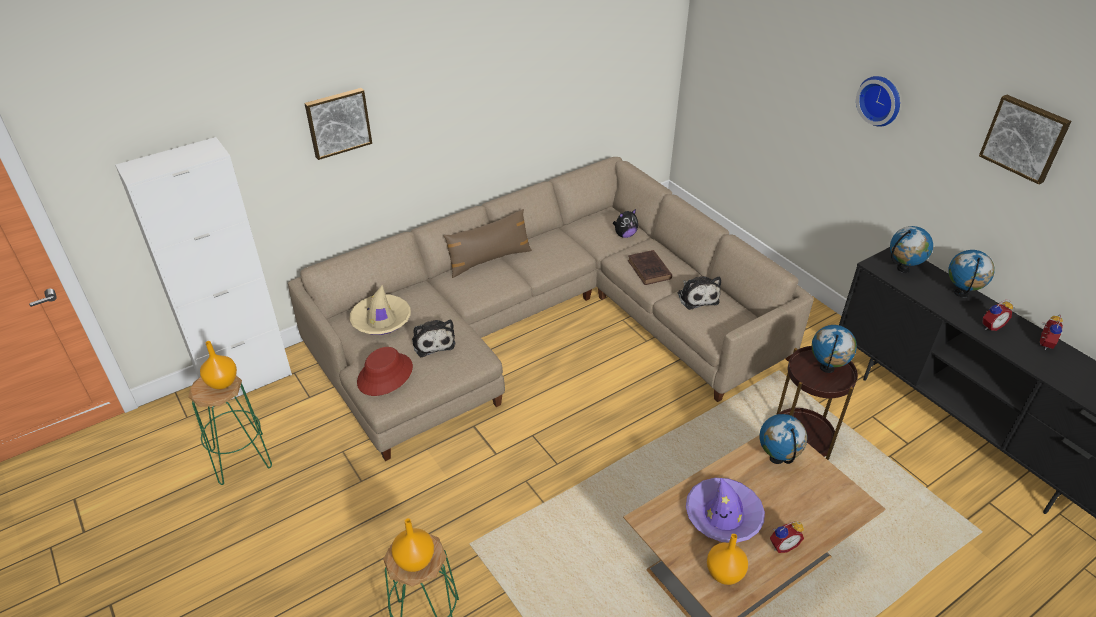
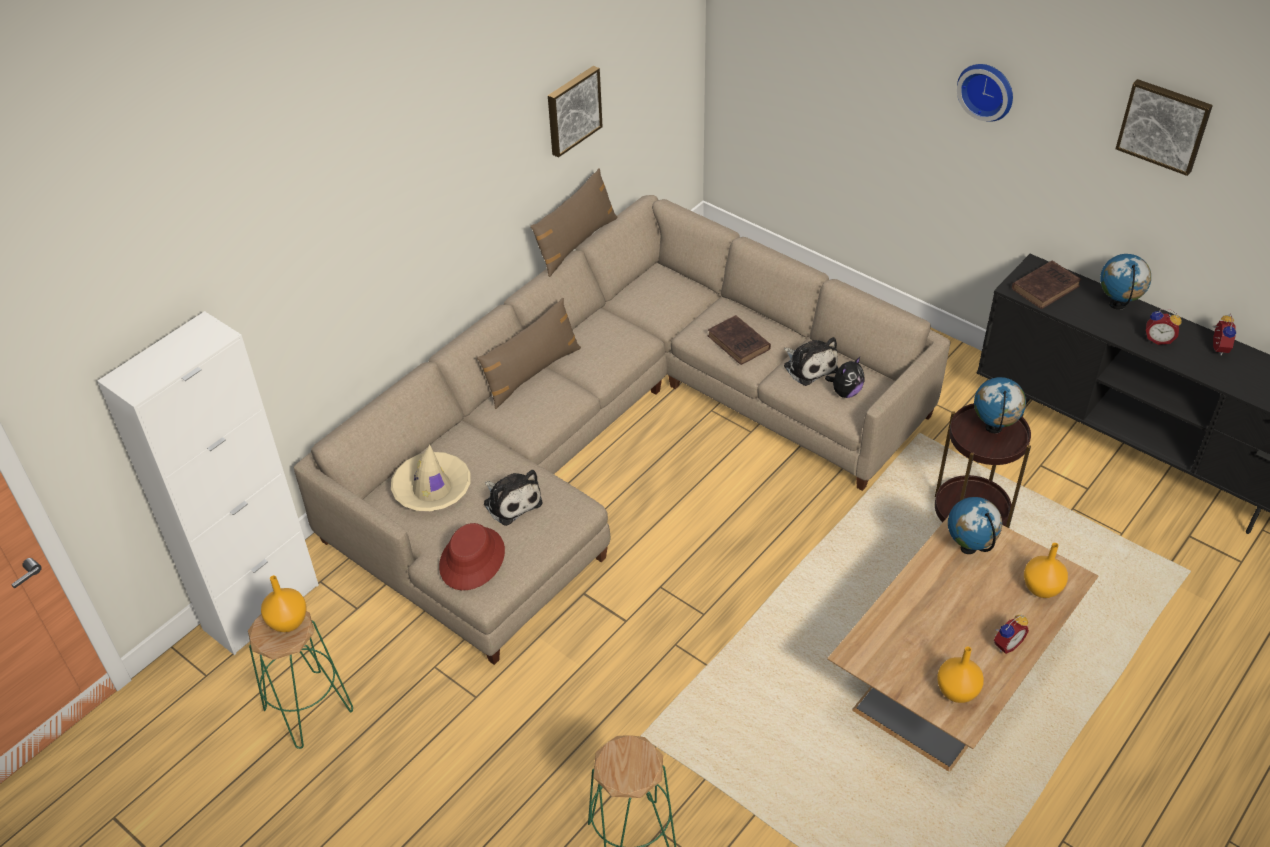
camera: 15 degrees left, 5 degrees up
(338, 122) = (333, 249): picture -> picture (572, 110)
(415, 560) = (632, 768): orange vase -> orange vase (1042, 587)
(549, 176) = (576, 243): none -> brown pillow
(625, 235) = (689, 300): plush toy -> plush toy (845, 392)
(723, 515) = (934, 628): purple hat -> none
(903, 269) = (1046, 287): globe -> brown book
(990, 326) = (1158, 339): alarm clock -> alarm clock turned 60 degrees clockwise

